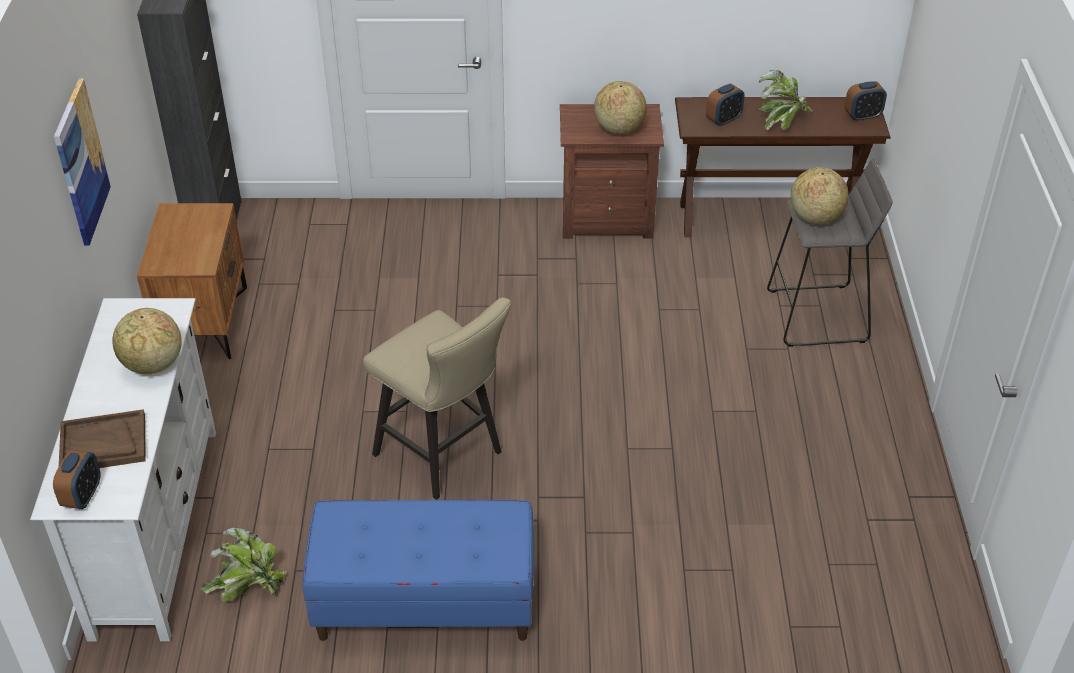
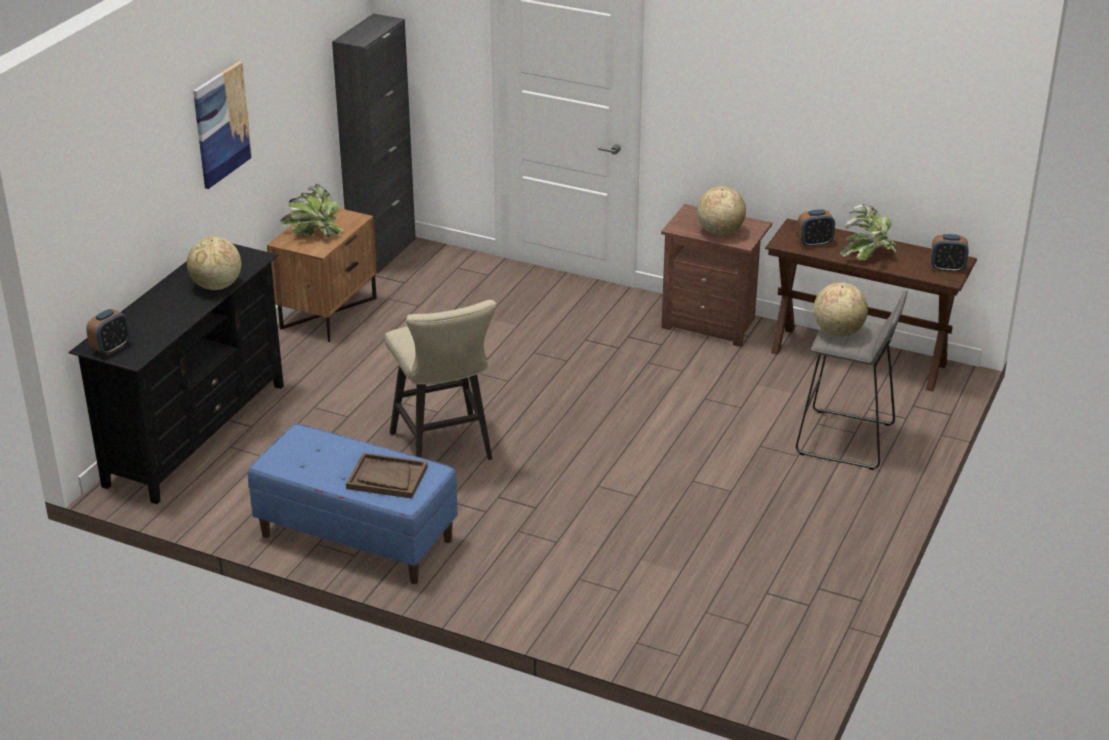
camera: 25 degrees right, 10 degrees down
(103, 444) = (147, 323): brown tray -> brown tray (386, 478)
(154, 529) = (195, 434): white tv stand -> black tv stand
(247, 587) = (234, 488): potted plant -> potted plant (313, 233)

